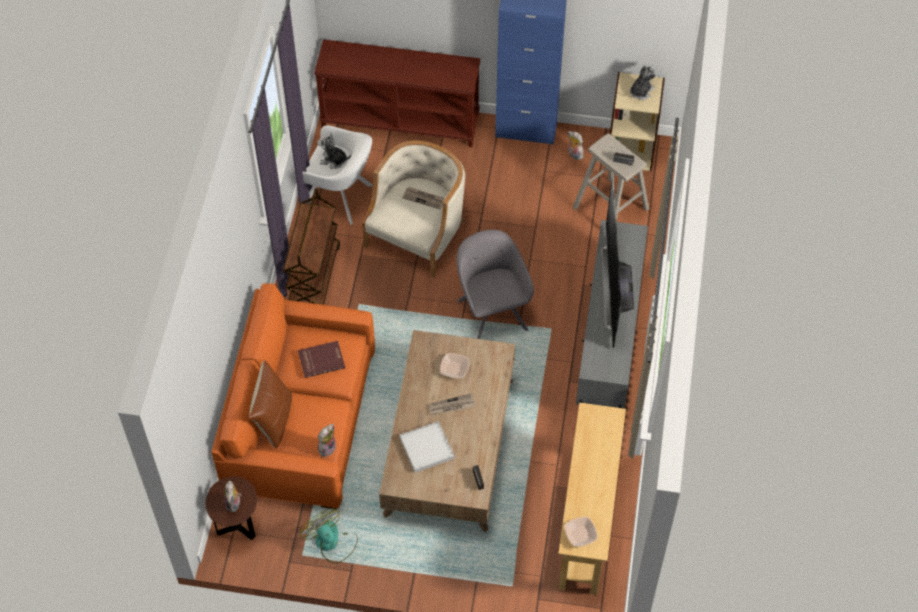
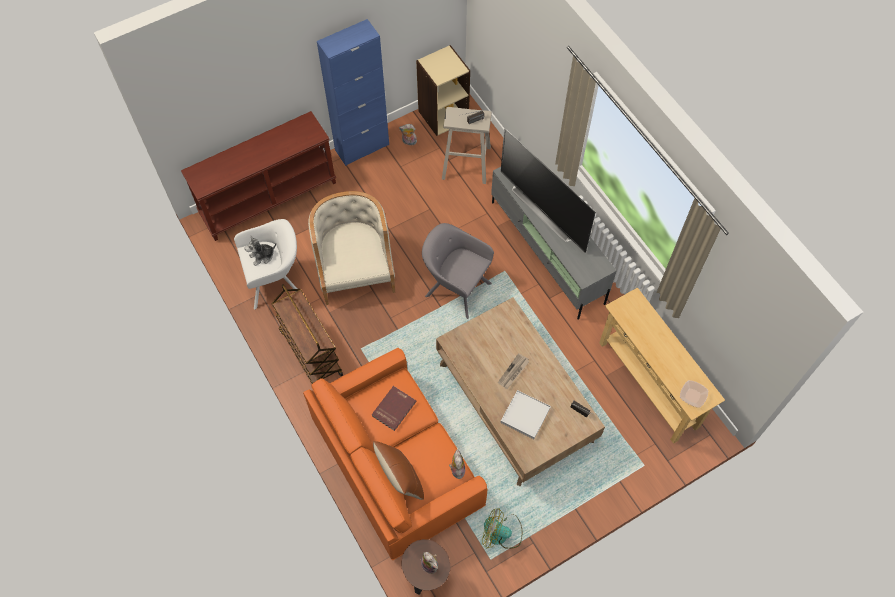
camera: 40 degrees left, 5 degrees up
(424, 198) = (353, 239): newspaper -> none
(454, 368) = (490, 344): bowl -> none
(641, 91) = (444, 64): plush toy -> none

